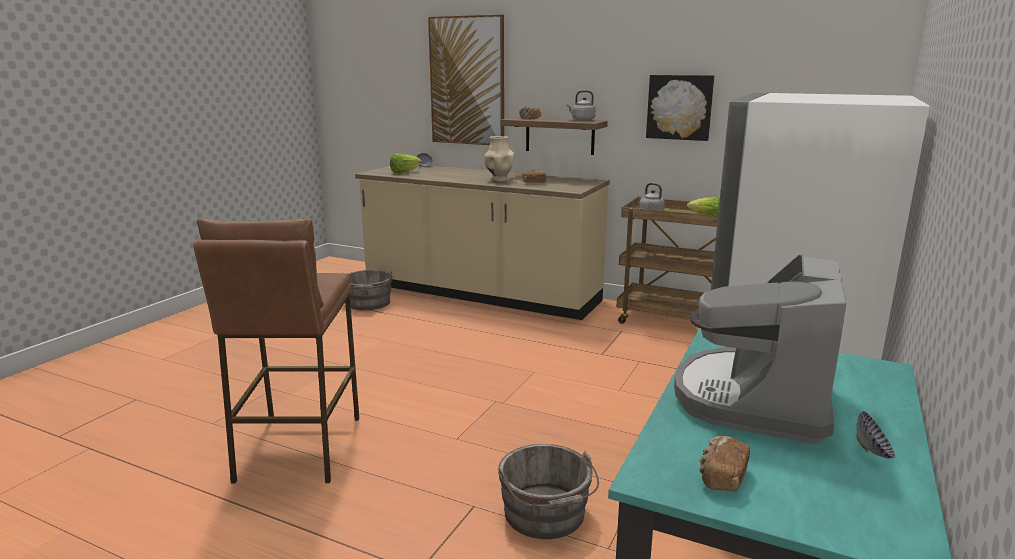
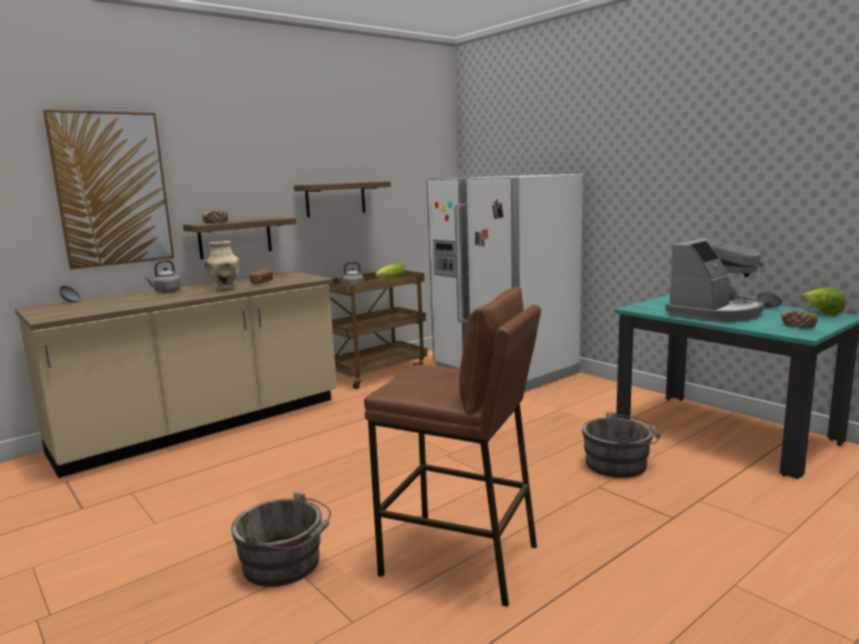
camera: 65 degrees left, 5 degrees down
(368, 304) = (121, 488): grey bucket -> grey bucket (286, 564)
(404, 172) = (89, 308): lettuce -> lettuce (822, 313)
(582, 120) = (265, 218): grey kettle -> grey kettle (166, 292)
(679, 107) = (335, 199): picture -> shelf
(754, 399) = (715, 313): coffee machine -> coffee machine turned 90 degrees counterclockwise

